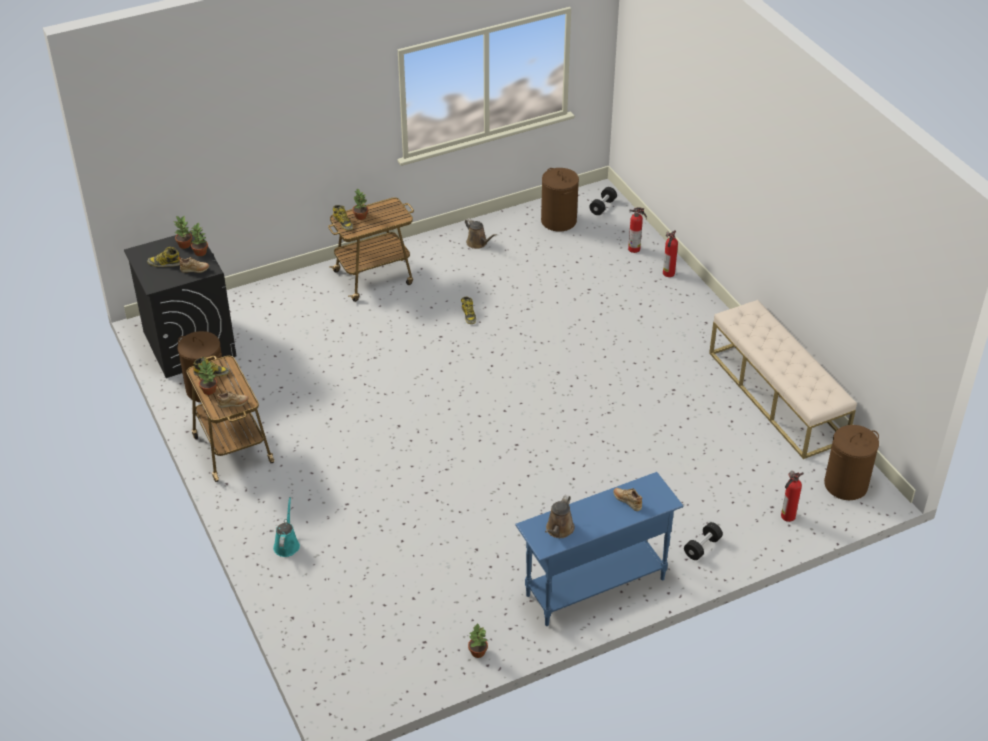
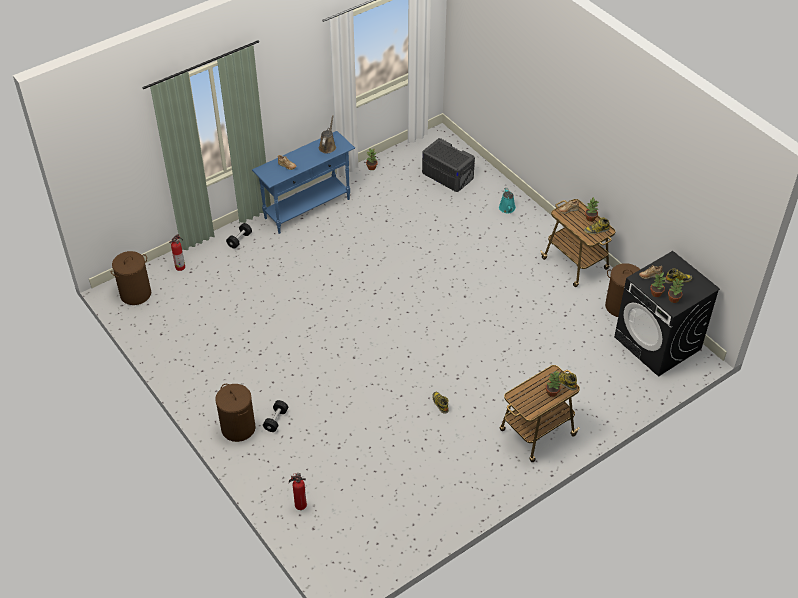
camera: 170 degrees right, 5 degrees up
(356, 618) = (447, 175): none -> grey storage box
(478, 243) = (453, 490): brown watering can -> none
(558, 221) = (380, 533): brown laundry basket -> brown laundry basket (238, 428)
(602, 207) = (337, 562): black dumbbell -> black dumbbell (276, 420)
(668, 274) = (266, 477): fire extinguisher -> none
(777, 396) = (177, 359): beige bench -> none

